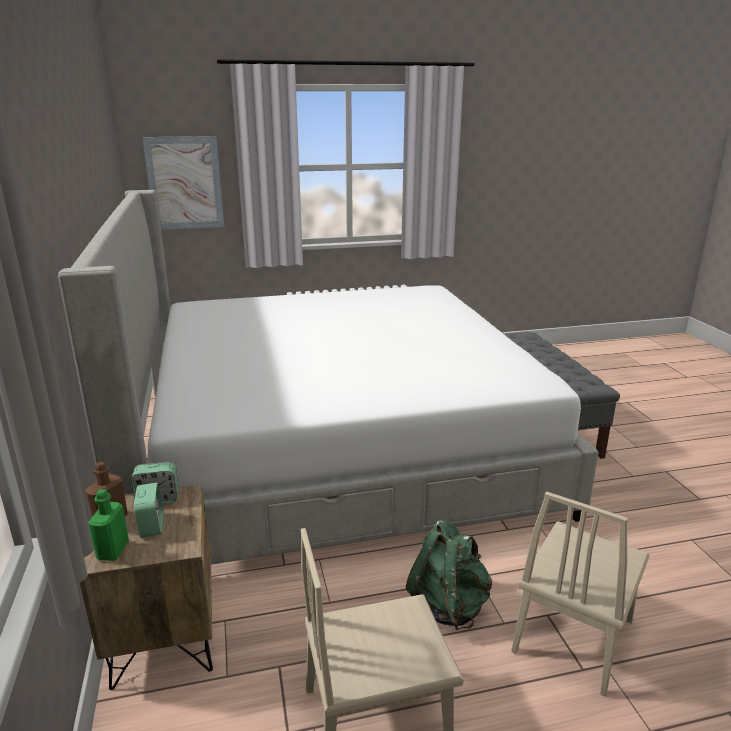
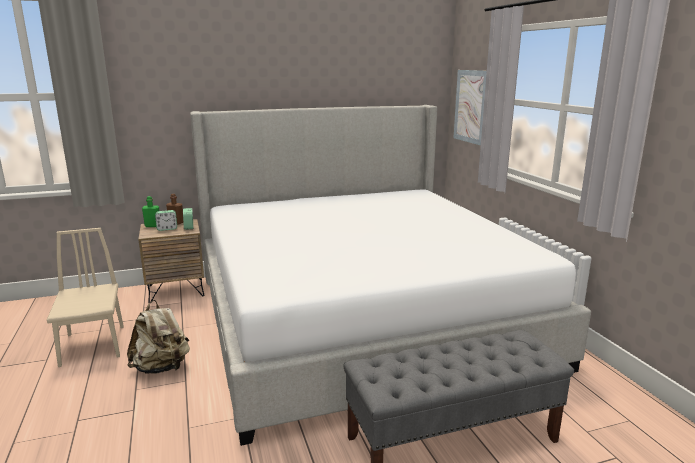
camera: 85 degrees right, 5 degrees down
(448, 605) = (162, 368): green backpack -> beige backpack
(573, 635) = (108, 420): beige chair -> none

